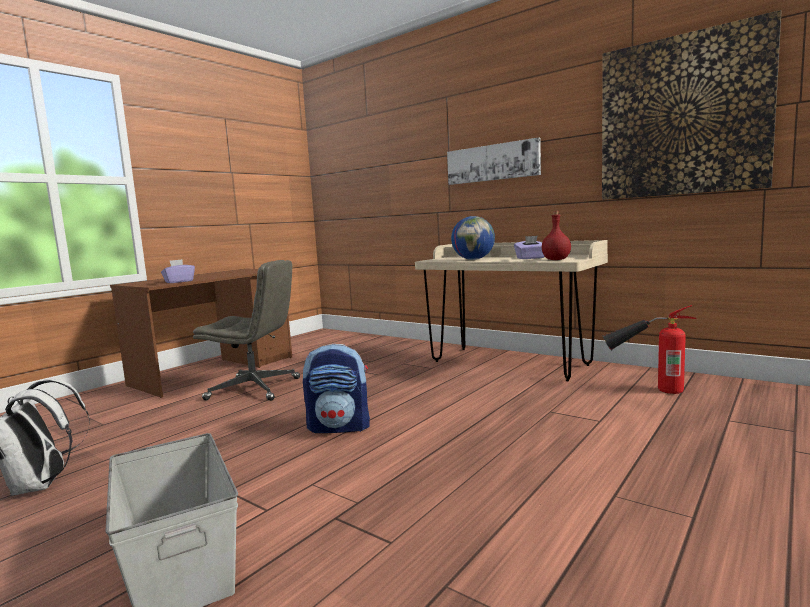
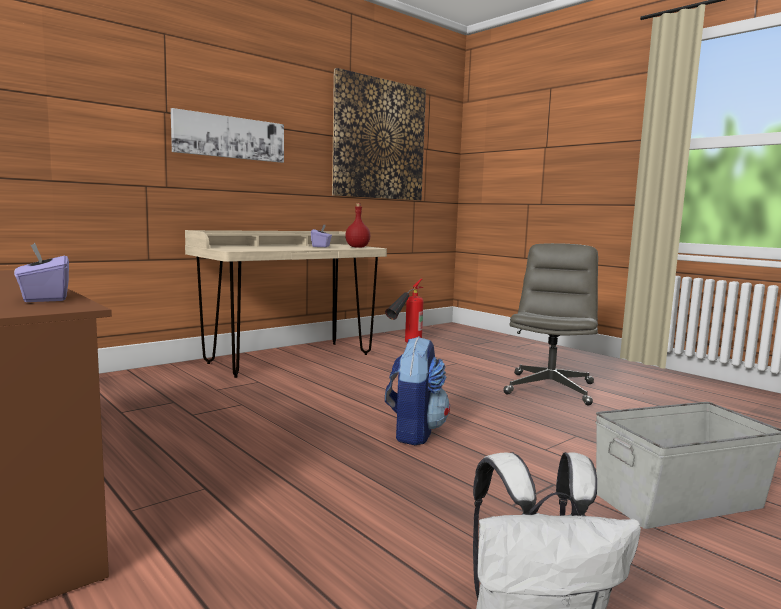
camera: 80 degrees left, 0 degrees up
(255, 389) = (193, 477): grey office chair -> grey office chair (549, 388)
(473, 259) = (278, 248): globe -> none

